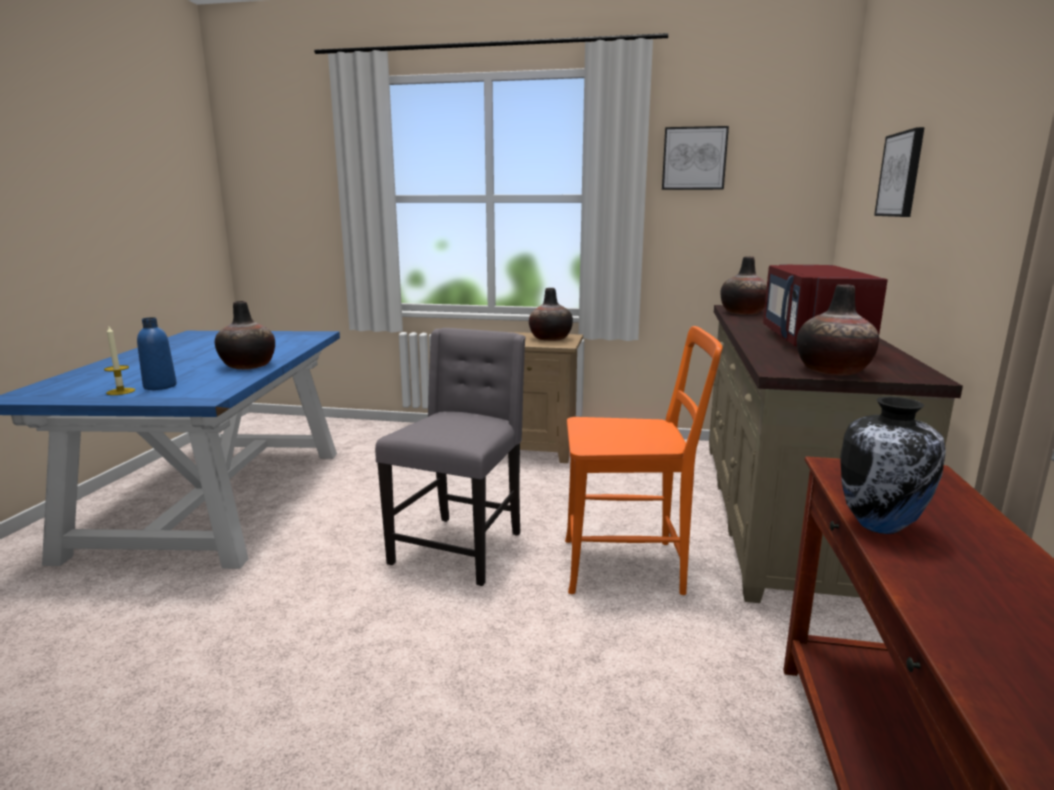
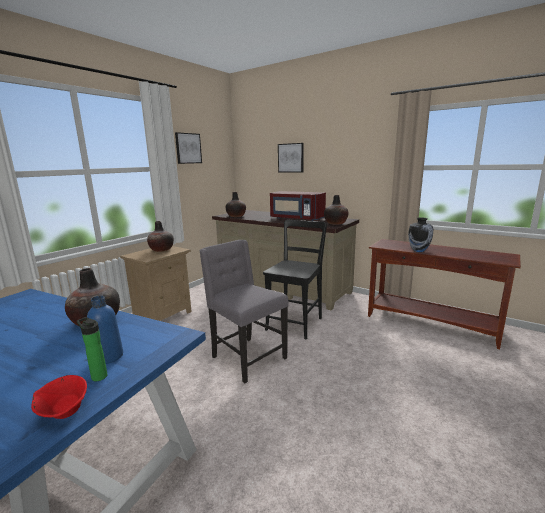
camera: 65 degrees left, 0 degrees up
(61, 397) = (65, 413): none -> red bowl
(120, 391) = (98, 376): candle -> bottle
(630, 566) = (296, 322): orange chair -> black chair

